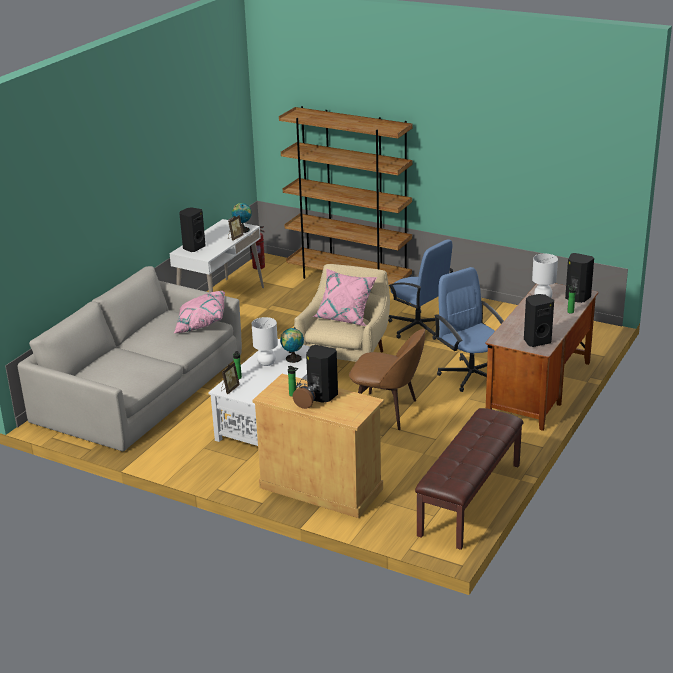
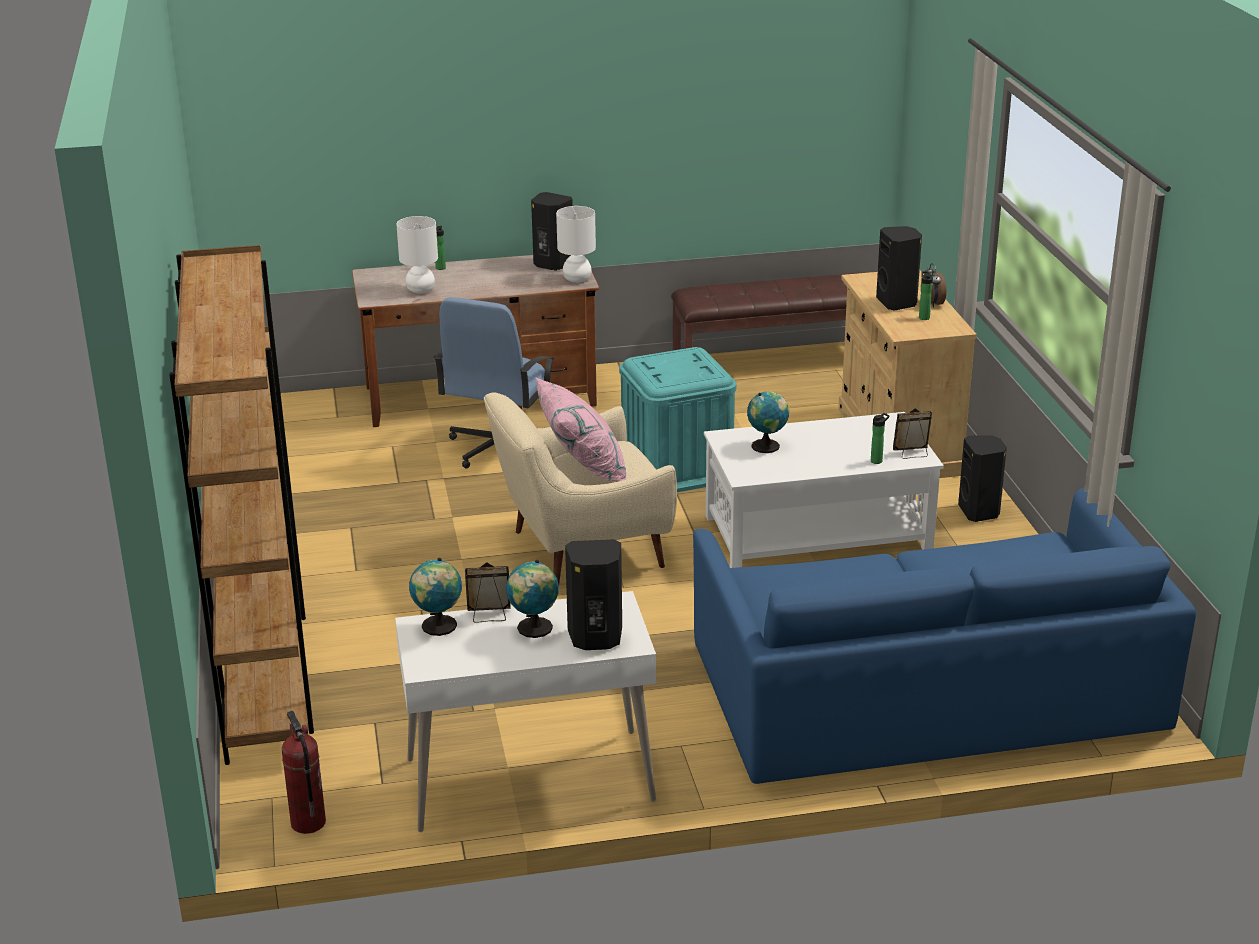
camera: 130 degrees left, 0 degrees up
(140, 388) = (924, 687): grey sofa -> blue sofa
(200, 323) = (774, 582): pink pillow -> none
(215, 241) = (533, 629): none -> globe
(266, 363) = (809, 459): white table lamp -> white table lamp (577, 279)
(387, 411) = (677, 466): brown chair -> turquoise storage box
(418, 327) = (397, 534): blue office chair -> none
(576, 298) = (392, 274): black speaker -> black speaker (980, 512)

